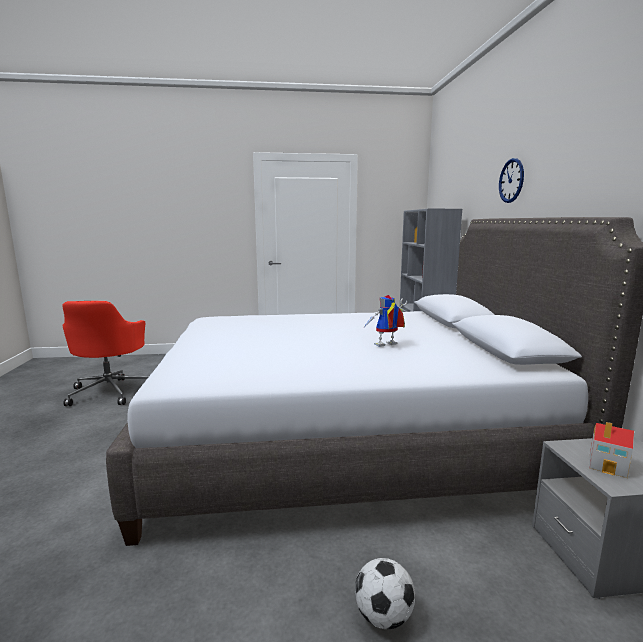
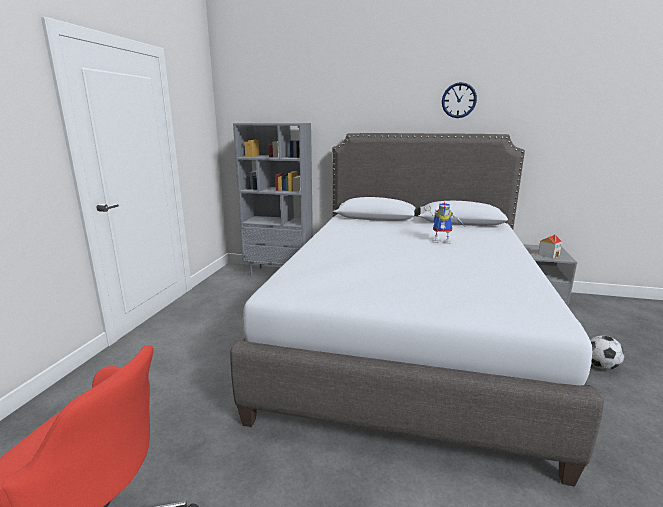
camera: 70 degrees left, 5 degrees up
(386, 345) = (442, 241): toy robot -> toy robot turned 75 degrees counterclockwise
(511, 180) = (380, 103): wall clock -> wall clock (459, 100)

